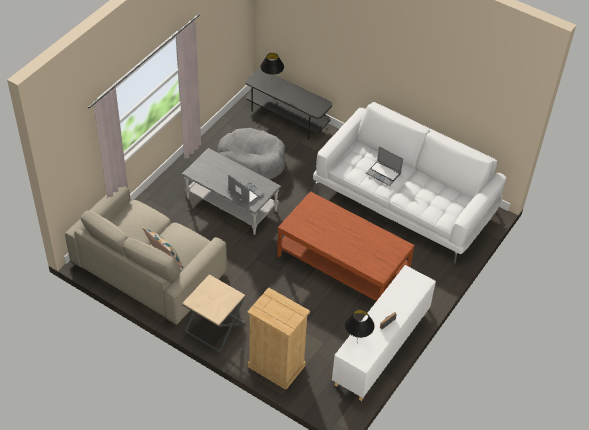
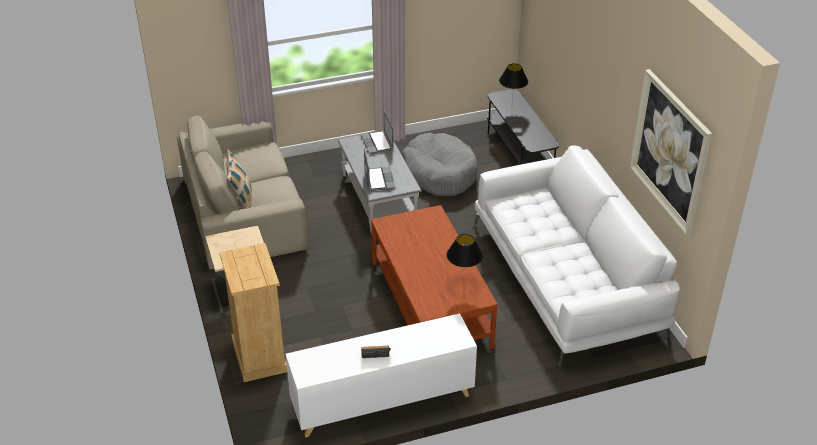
camera: 40 degrees right, 10 degrees down
(357, 343) = (321, 356): black table lamp -> black table lamp (463, 283)
(384, 174) = (541, 227): laptop -> laptop (377, 143)
(476, 91) = (670, 151): none -> picture

